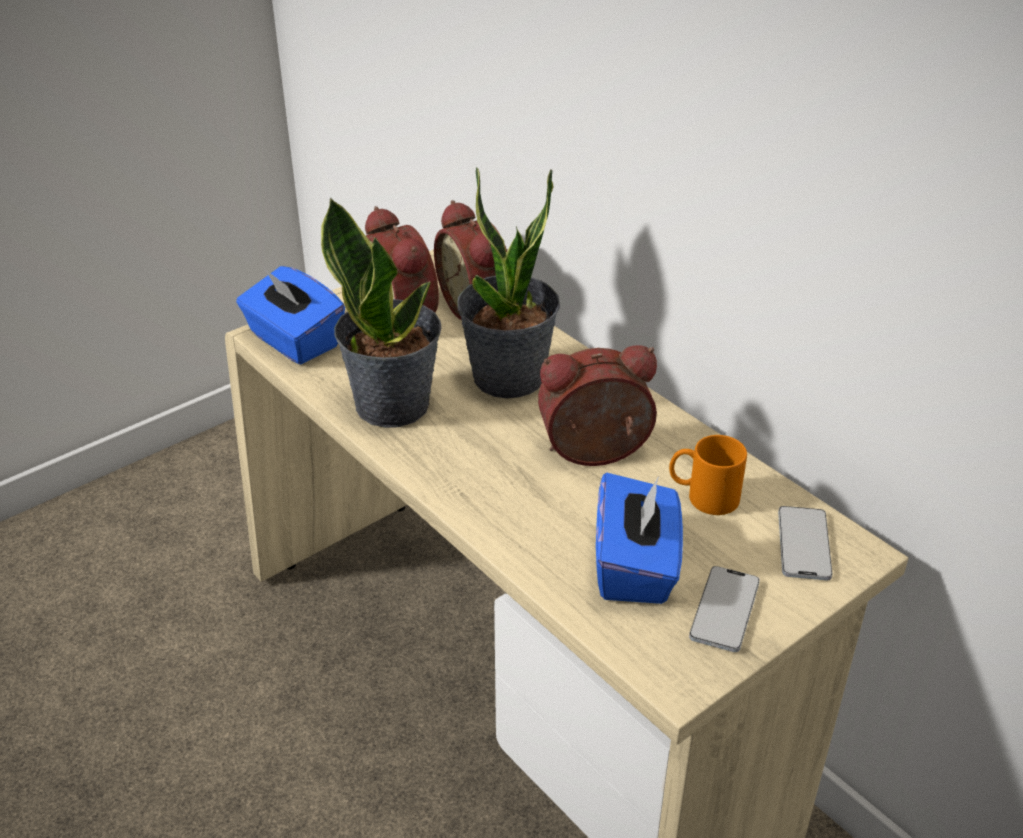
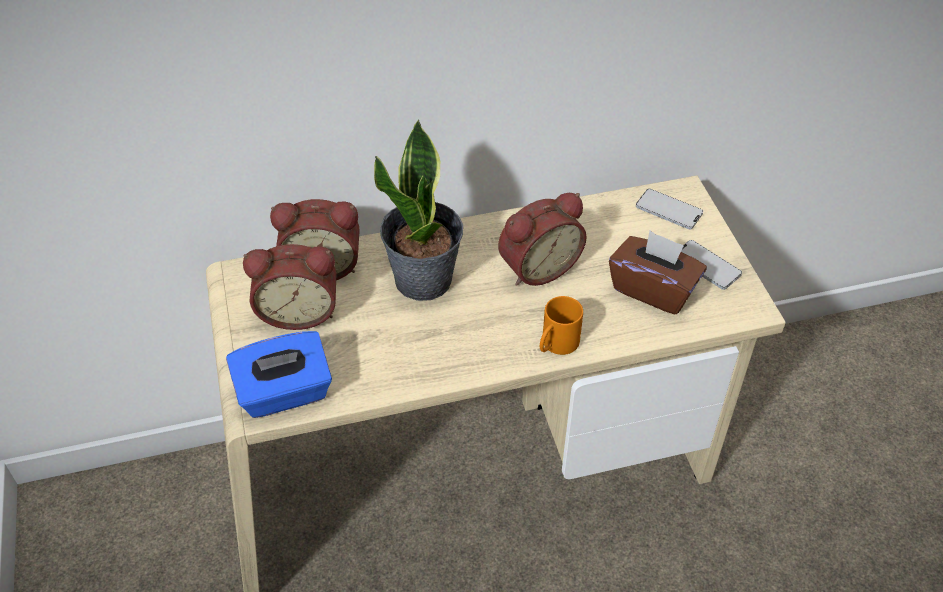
camera: 65 degrees left, 10 degrees up
(393, 404) = (414, 355): potted plant -> none
(595, 454) = (537, 267): alarm clock -> alarm clock turned 135 degrees counterclockwise
(635, 567) = (653, 289): blue tissue box -> brown tissue box
(703, 496) = (606, 234): orange mug -> orange mug (556, 345)

